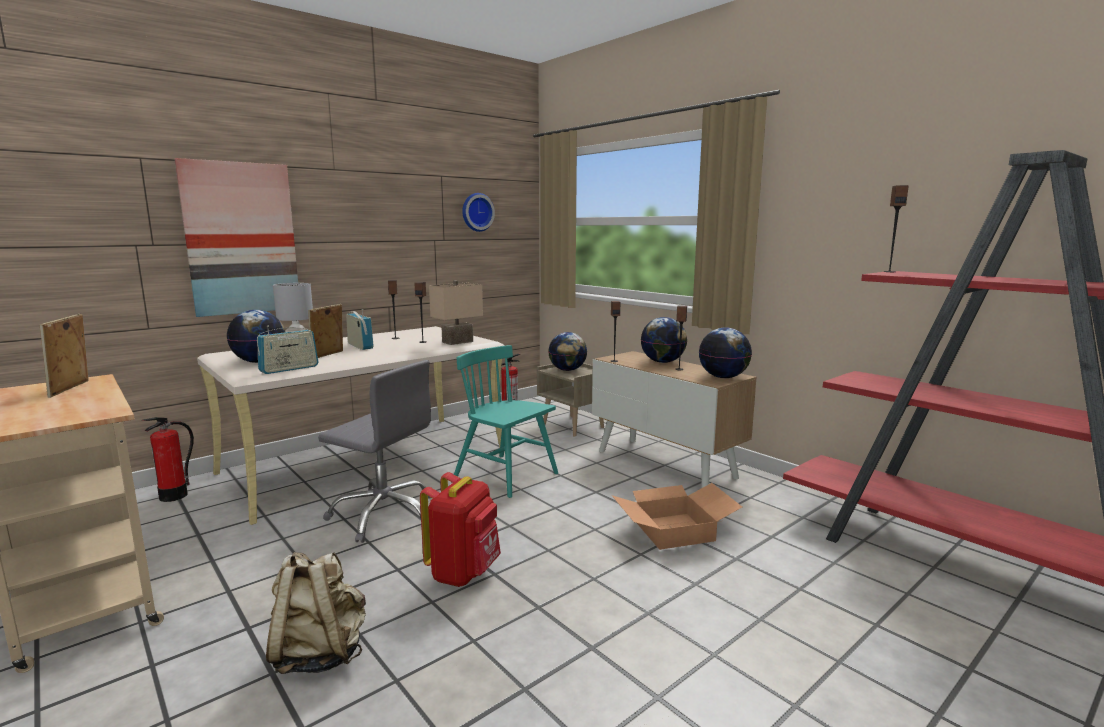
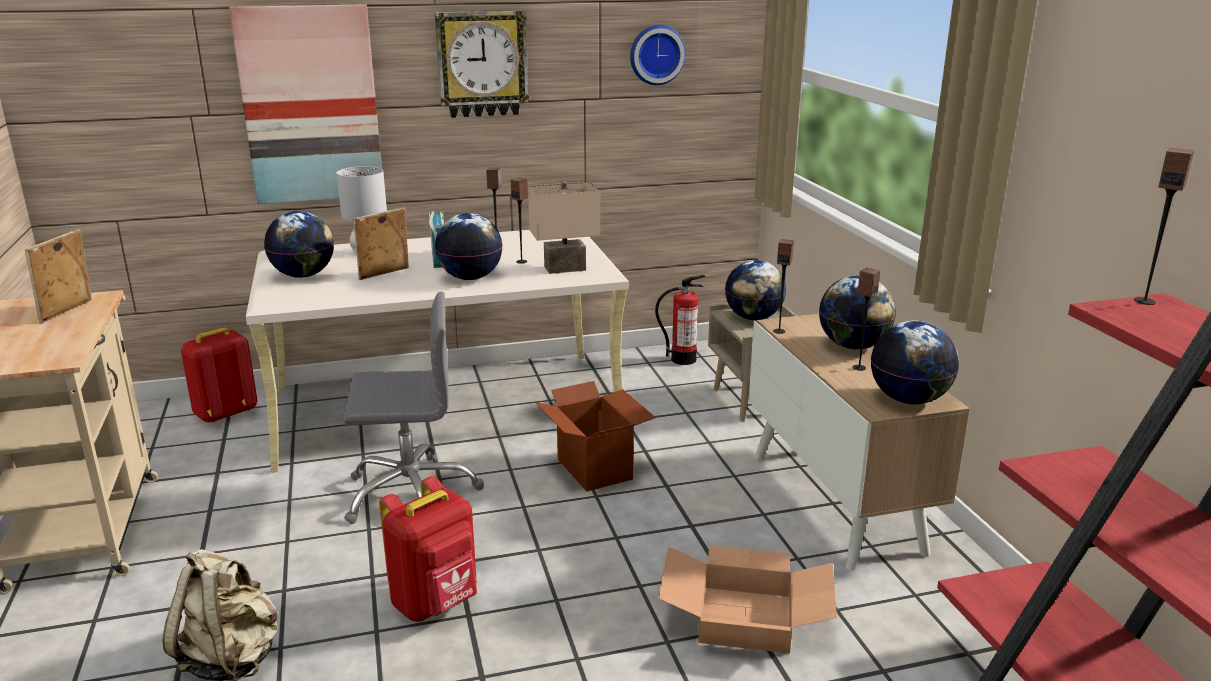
camera: 25 degrees right, 10 degrees up
(174, 496) = (225, 413): fire extinguisher -> red backpack
(289, 369) = (320, 295): radio -> none
(368, 213) = (482, 64): none -> wall clock
(384, 514) = (411, 494): grey office chair -> grey office chair turned 60 degrees counterclockwise
(397, 351) = (470, 278): none -> globe
(506, 475) = (595, 468): turquoise chair -> cardboard box

